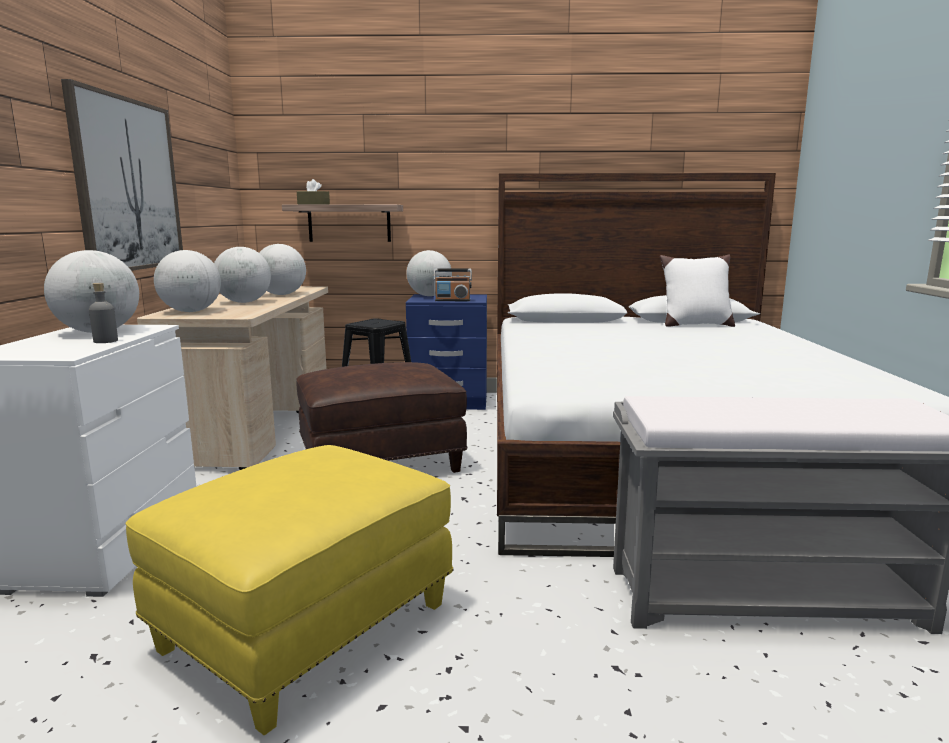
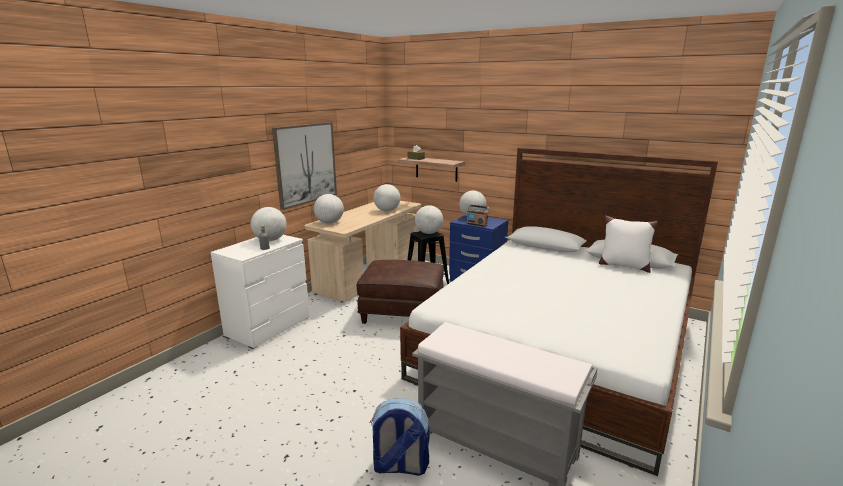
camera: 30 degrees right, 5 degrees up
(244, 302) = (361, 216): globe -> globe (429, 233)
(307, 624) = (303, 384): yellow ottoman -> none
(679, 699) = (399, 466): none -> backpack

